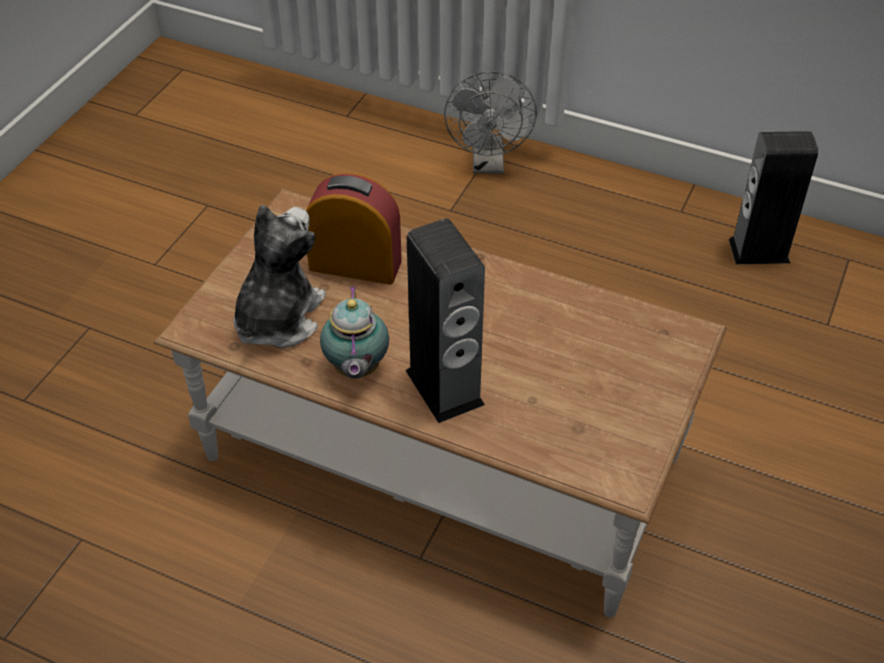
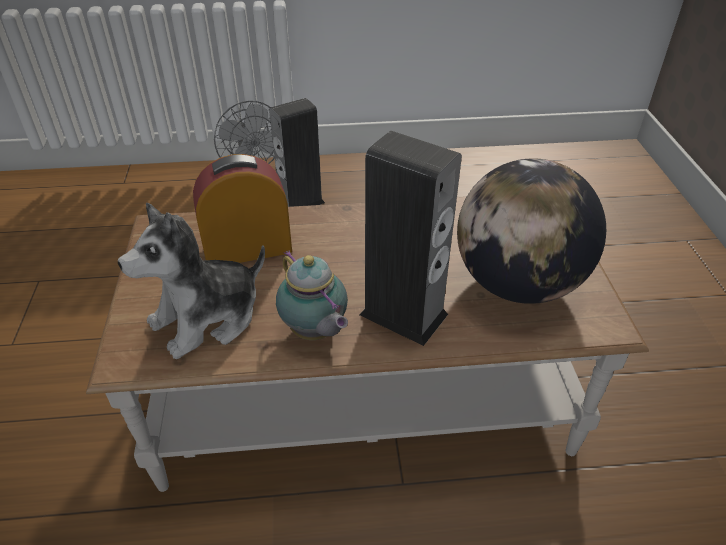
camera: 30 degrees left, 5 degrees down
(278, 318) = (207, 318): plush toy -> plush toy turned 120 degrees counterclockwise
(577, 405) = (517, 284): none -> globe
(759, 251) = (466, 174): speaker -> speaker (300, 202)

